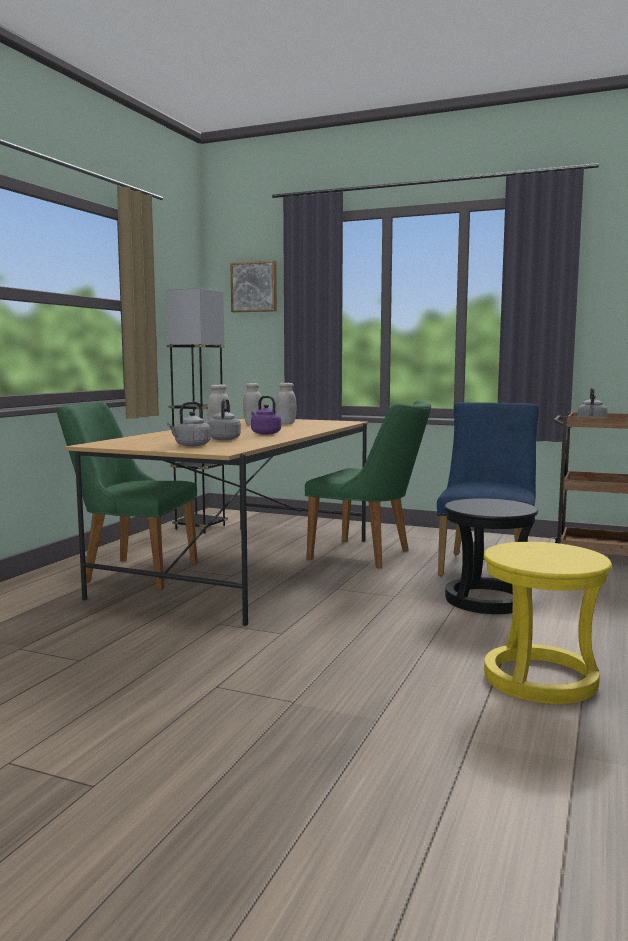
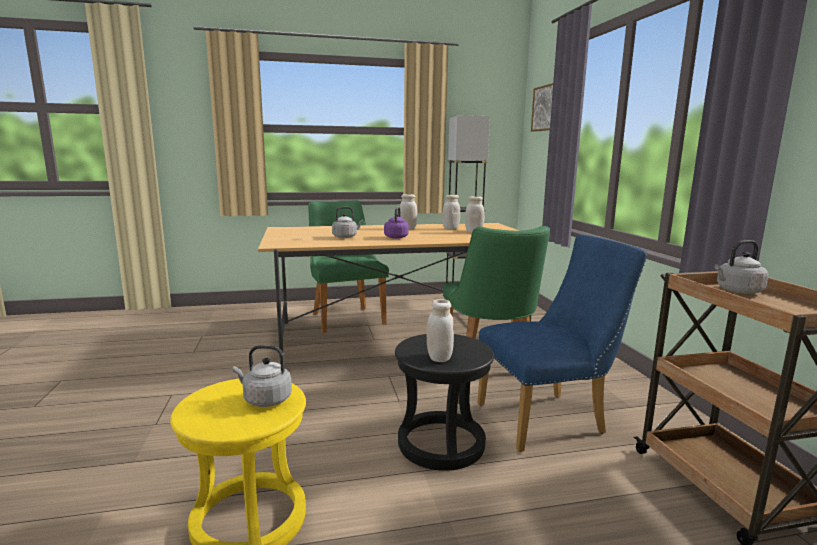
camera: 55 degrees right, 5 degrees up
(191, 445) = (299, 238): grey kettle -> grey kettle (265, 400)
(507, 509) = (439, 358): none -> white jar

